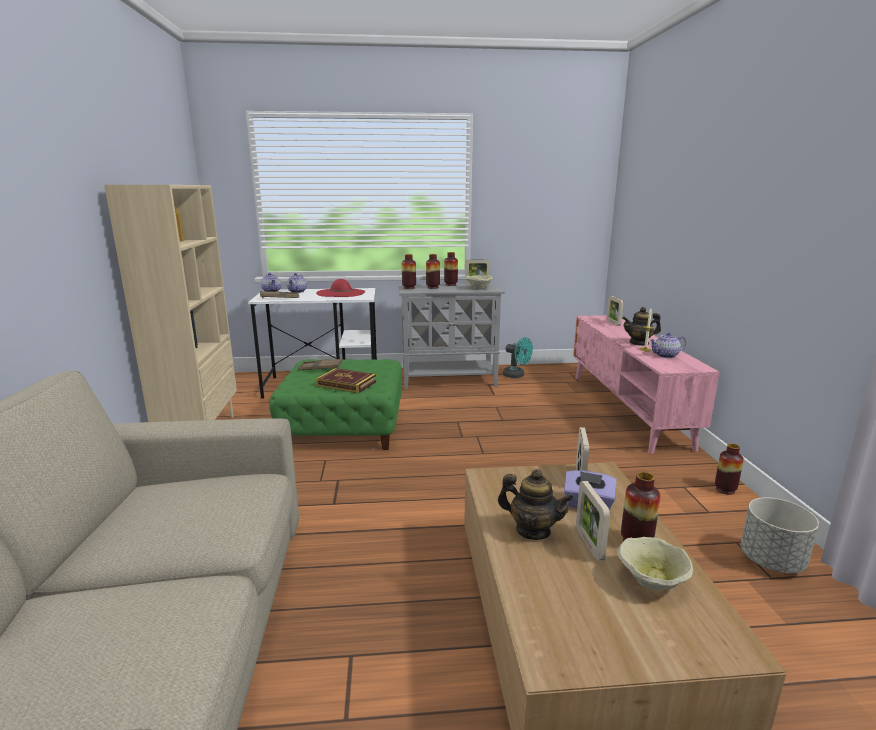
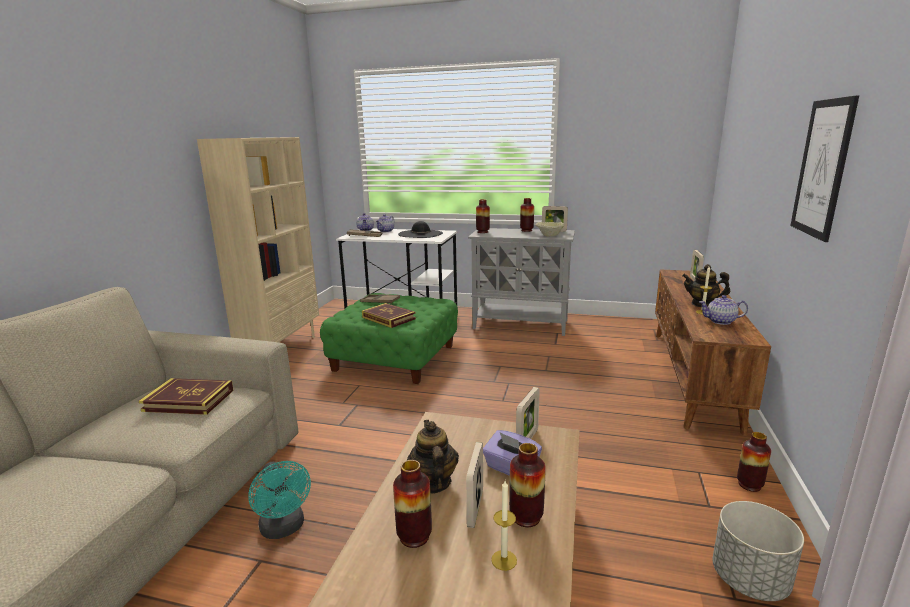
camera: 20 degrees right, 0 degrees up
(208, 497) = (189, 400): none -> book
(341, 293) = (420, 234): red hat -> black hat
(433, 287) = (505, 232): vase -> vase (414, 536)
(516, 376) = (592, 327): turquoise fan -> turquoise fan (284, 528)
(532, 530) = (433, 483): teapot -> teapot turned 150 degrees counterclockwise
(627, 409) = (693, 376): pink tv stand -> brown tv stand
(650, 580) = (504, 560): beige bowl -> candle
(765, 220) = (822, 168): none -> picture

